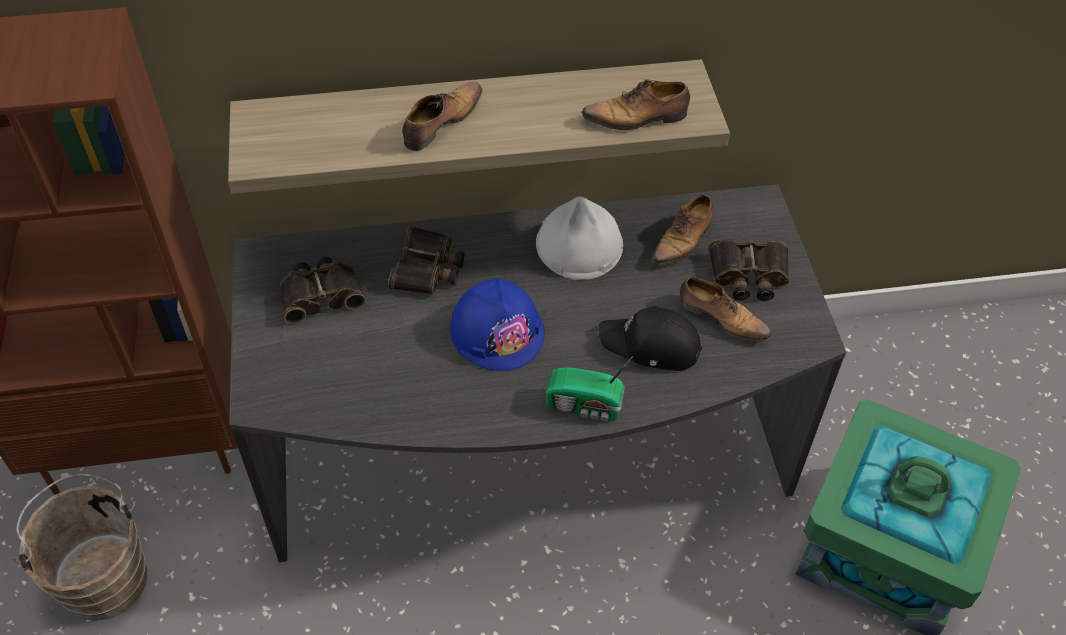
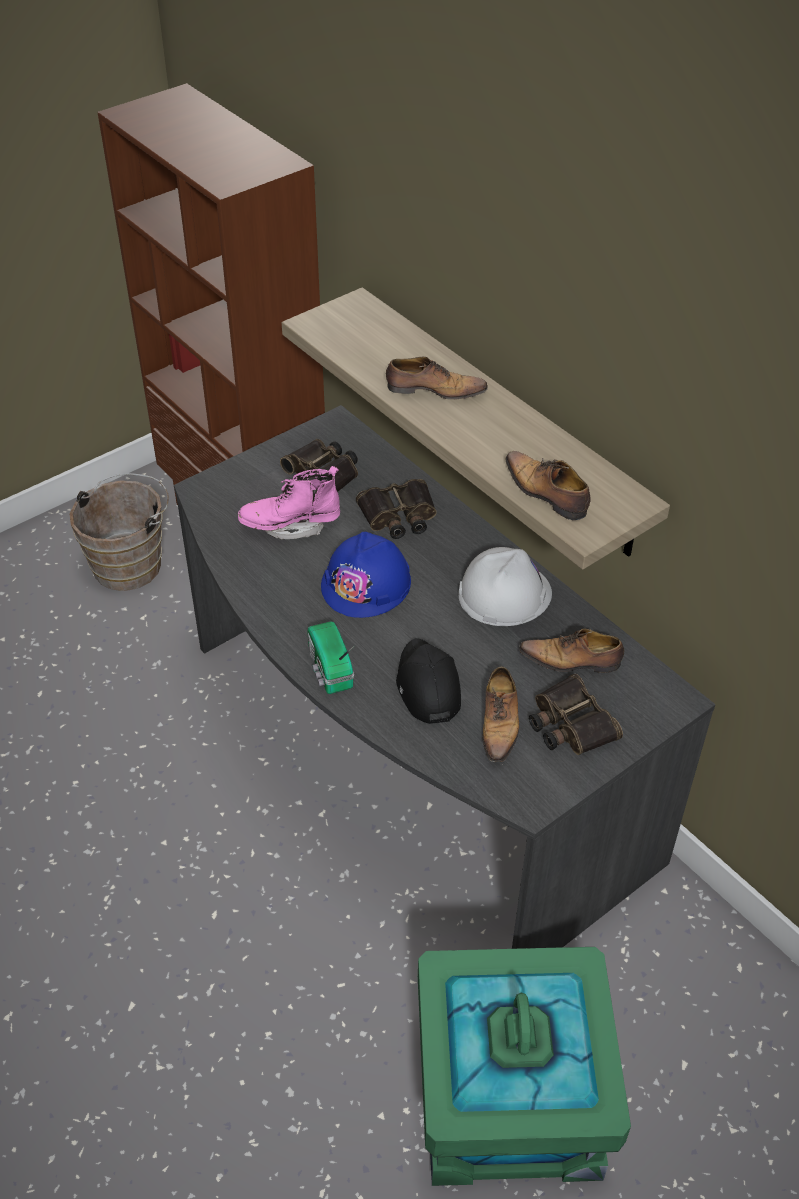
camera: 60 degrees right, 5 degrees down
(374, 352) = (291, 525): none -> pink boot

